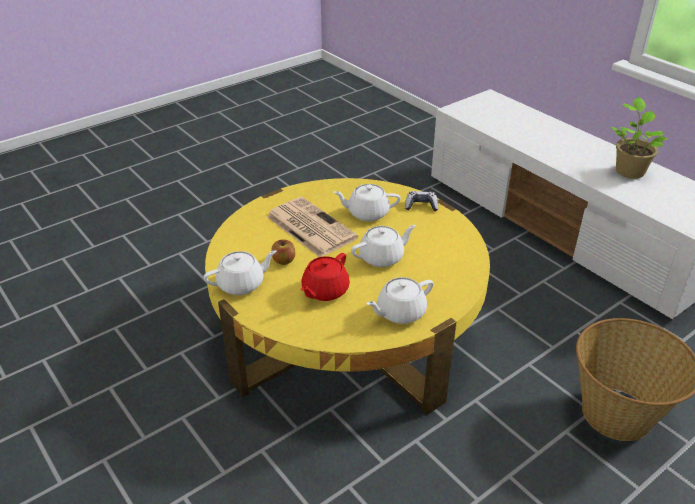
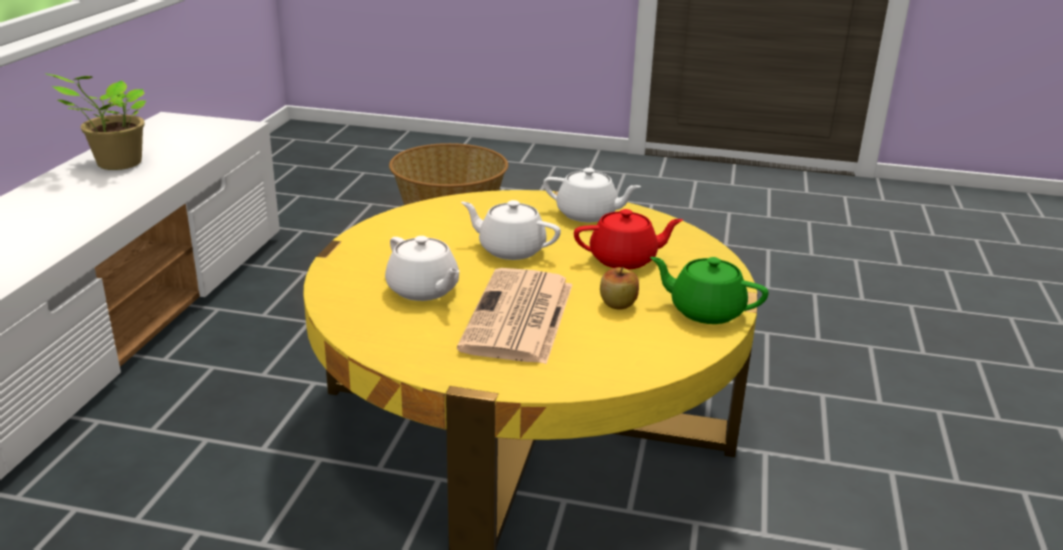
camera: 130 degrees left, 10 degrees down
(242, 284) = (705, 311): white teapot -> green teapot
(421, 206) = (353, 261): game controller -> none

